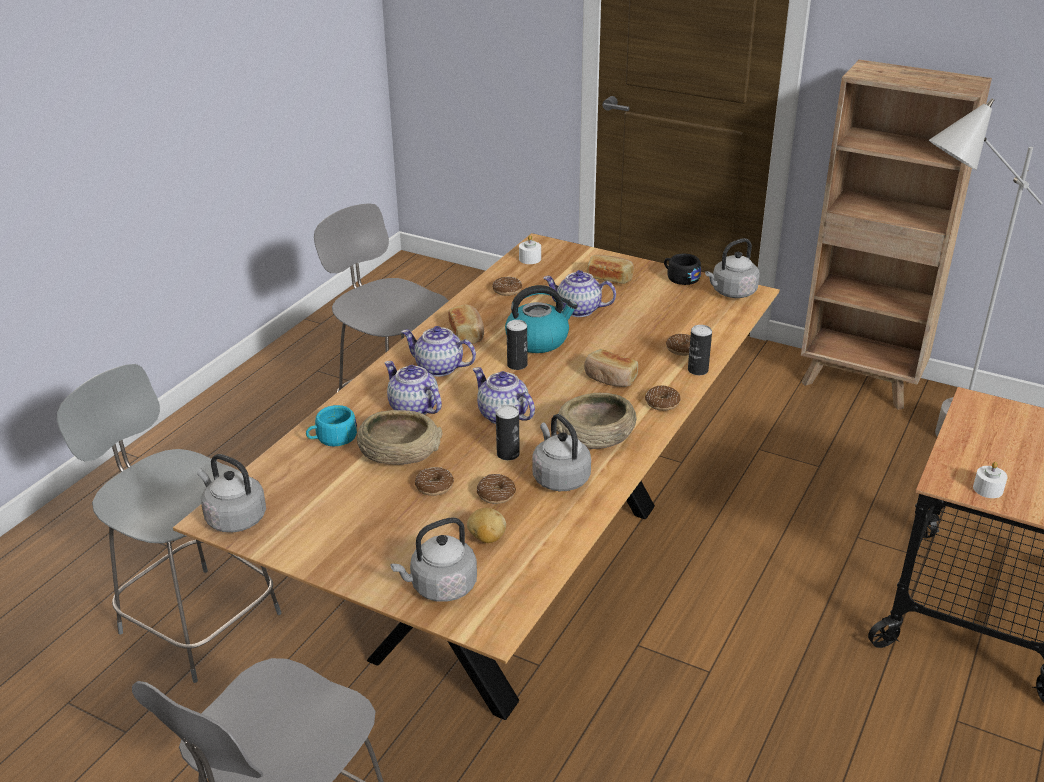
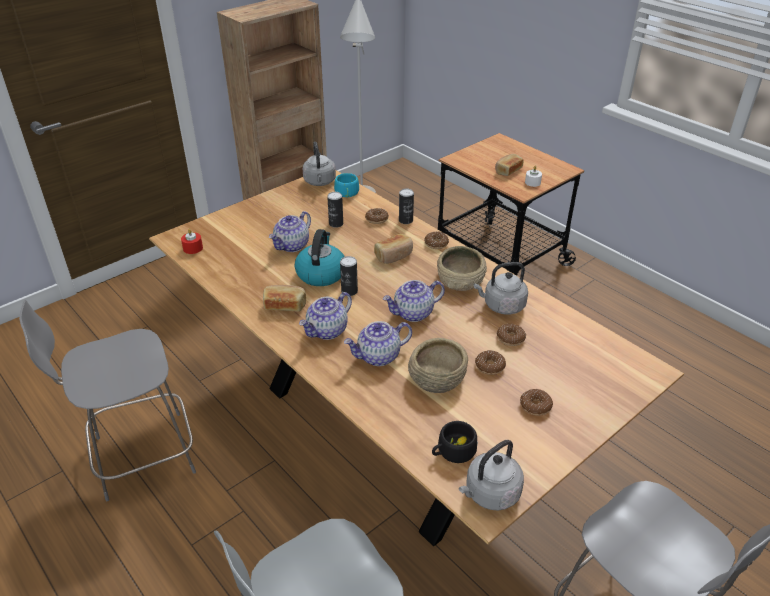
camera: 70 degrees left, 5 degrees up
(332, 438) = (398, 411): turquoise cup -> turquoise cup (347, 194)
(440, 587) = (607, 387): grey kettle -> none
(486, 538) = (559, 354): potato -> none
(507, 290) = (234, 270): donut -> donut (535, 406)
(508, 454) = (464, 322): can -> can (336, 224)
(530, 259) = (193, 248): white candle -> red candle
(610, 278) = (257, 221): bread -> bread (507, 170)
(680, 277) = (283, 194): black cup -> black cup (452, 452)

